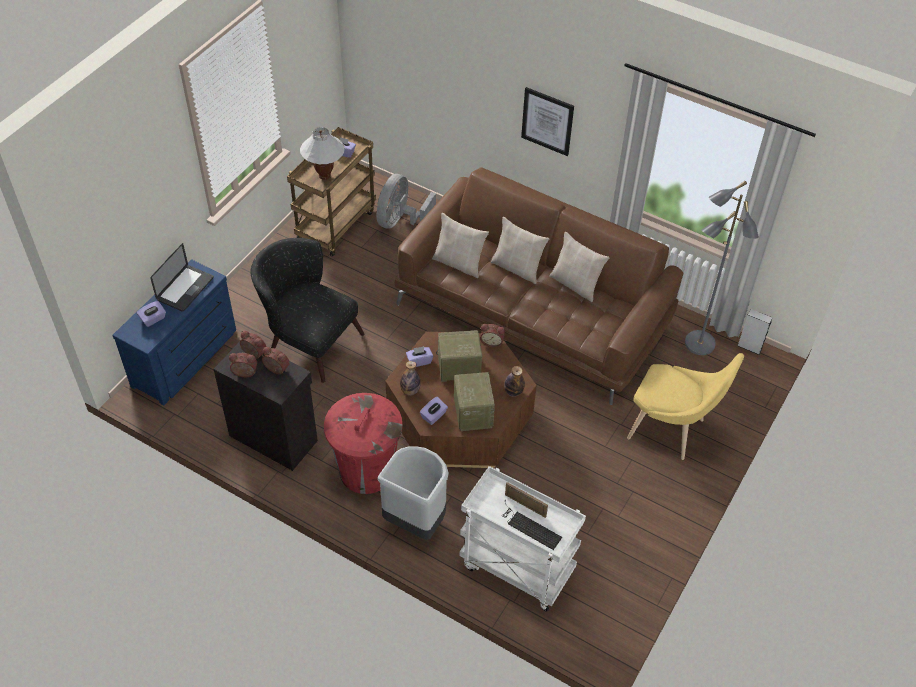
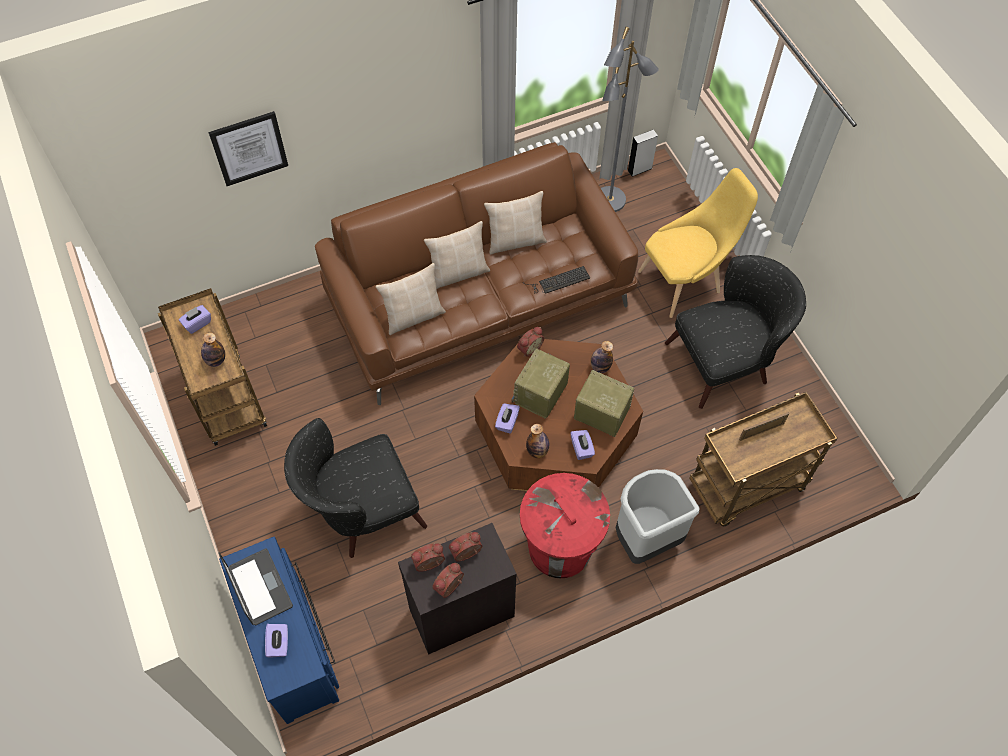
camera: 55 degrees left, 10 degrees up
(324, 176) = (216, 360): white table lamp -> bottle
(400, 221) = (273, 337): grey fan -> none
(515, 568) = (746, 487): white cart -> brown cart
(529, 526) = (785, 442): keyboard -> keyboard (558, 281)
(547, 121) = (380, 121): picture -> picture (249, 148)
(622, 497) = (726, 360): none -> black armchair

